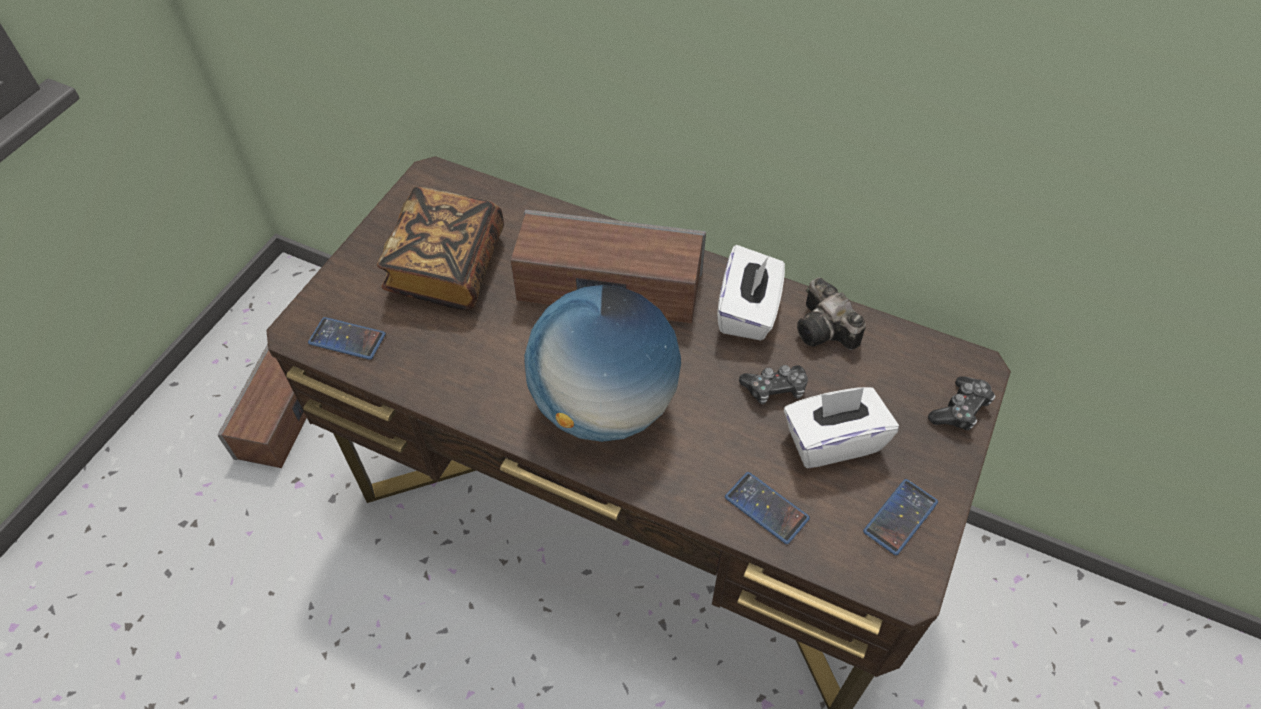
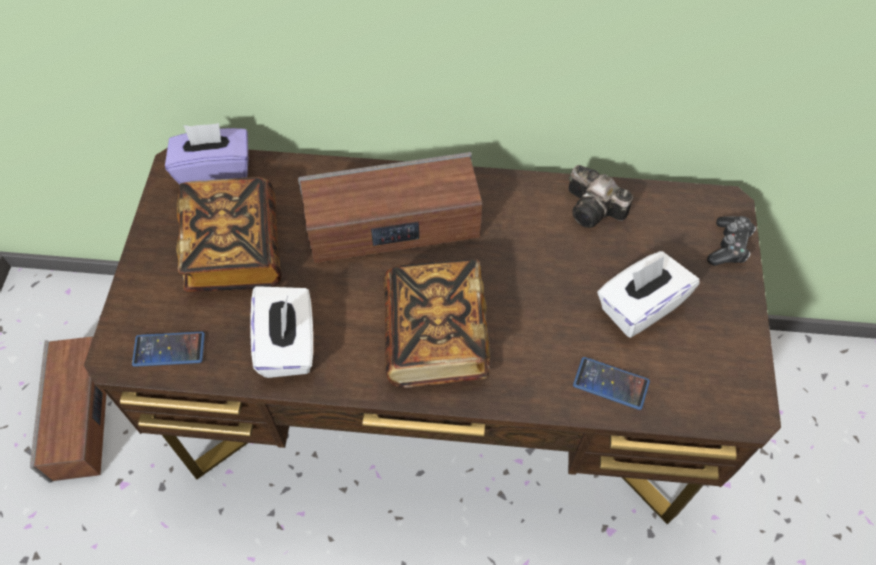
camera: 20 degrees left, 5 degrees up
(462, 190) = (215, 171): none -> purple tissue box
(604, 405) = (435, 337): globe -> book
(748, 311) = (523, 212): white tissue box -> white tissue box (288, 345)
(775, 389) = (574, 275): game controller -> none
(900, 517) = (719, 354): phone -> none

